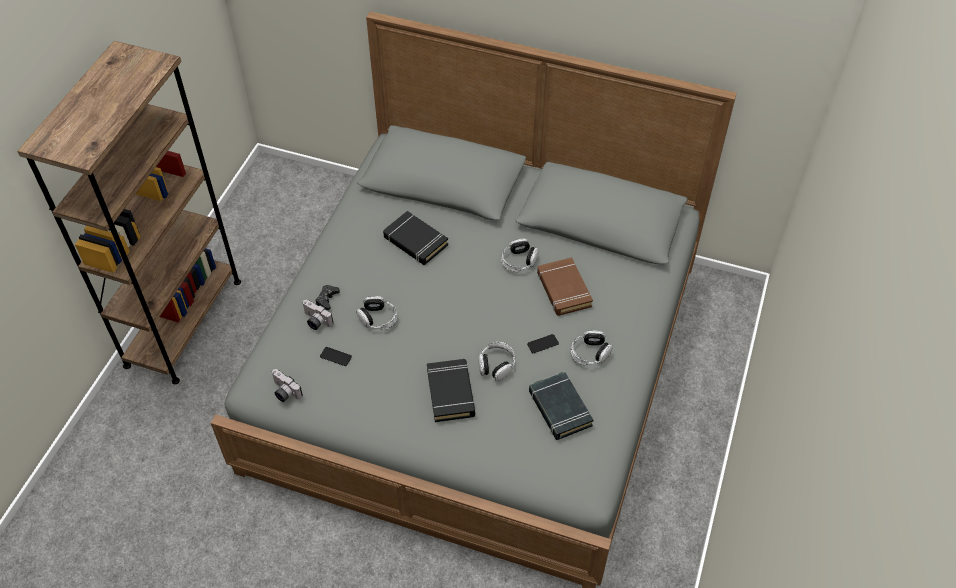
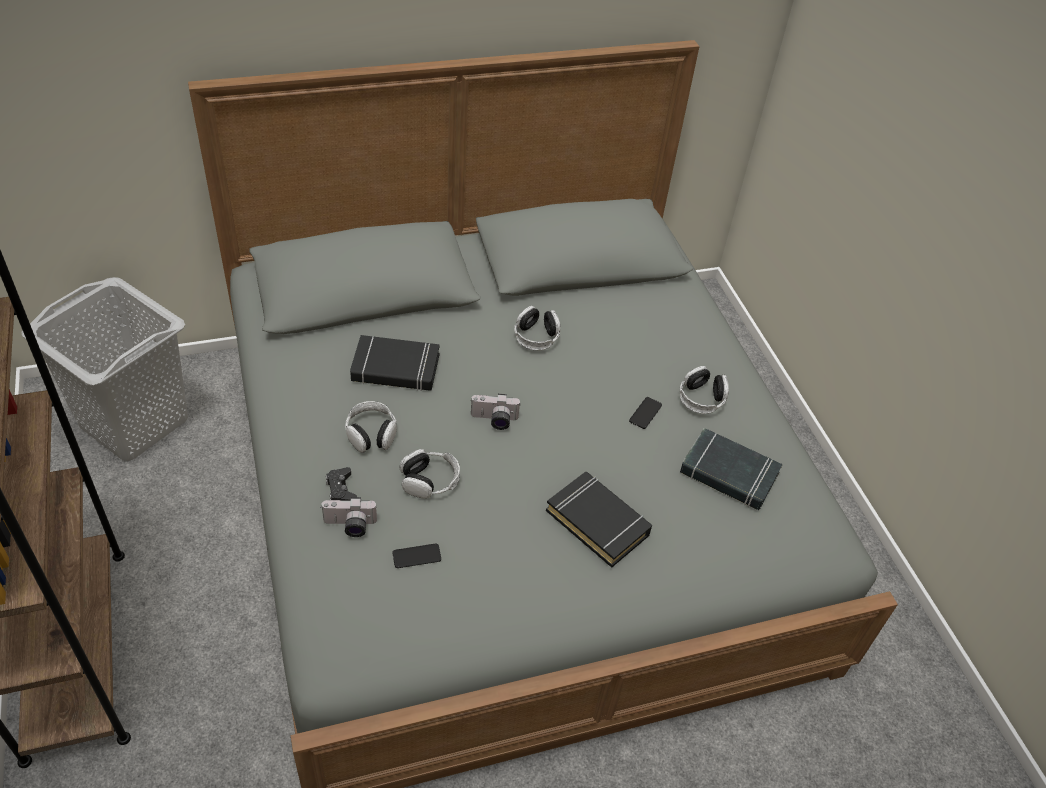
camera: 40 degrees left, 5 degrees down
(284, 392) = (385, 642): camera -> camera (494, 420)
(299, 205) = (134, 421): none -> grey laundry basket
(496, 365) = (618, 462): headphones -> headphones (371, 433)
(563, 290) = (612, 345): brown book -> none

